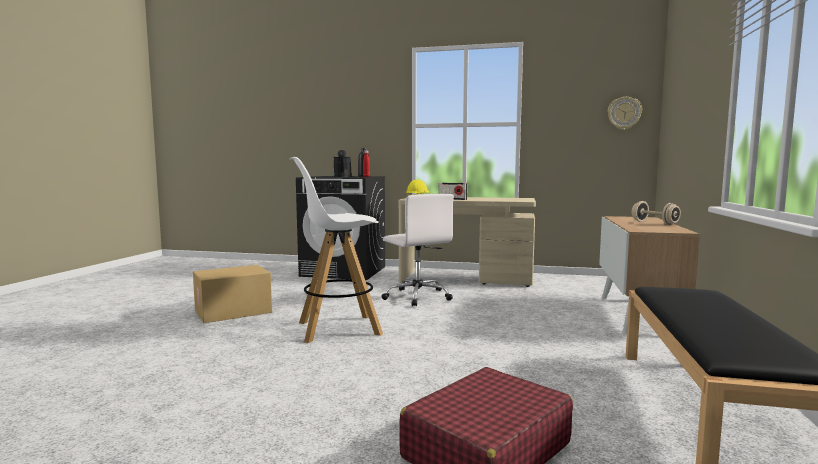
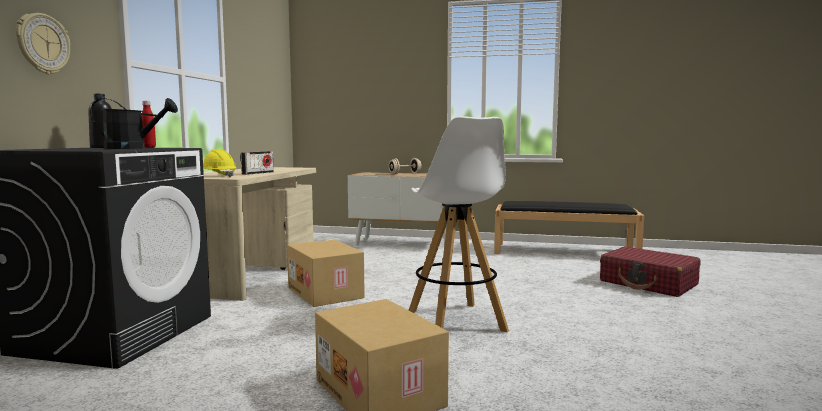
camera: 90 degrees left, 0 degrees up
(417, 296) = (326, 293): white office chair -> cardboard box
(624, 113) = (278, 81): wall clock -> wall clock (42, 44)

